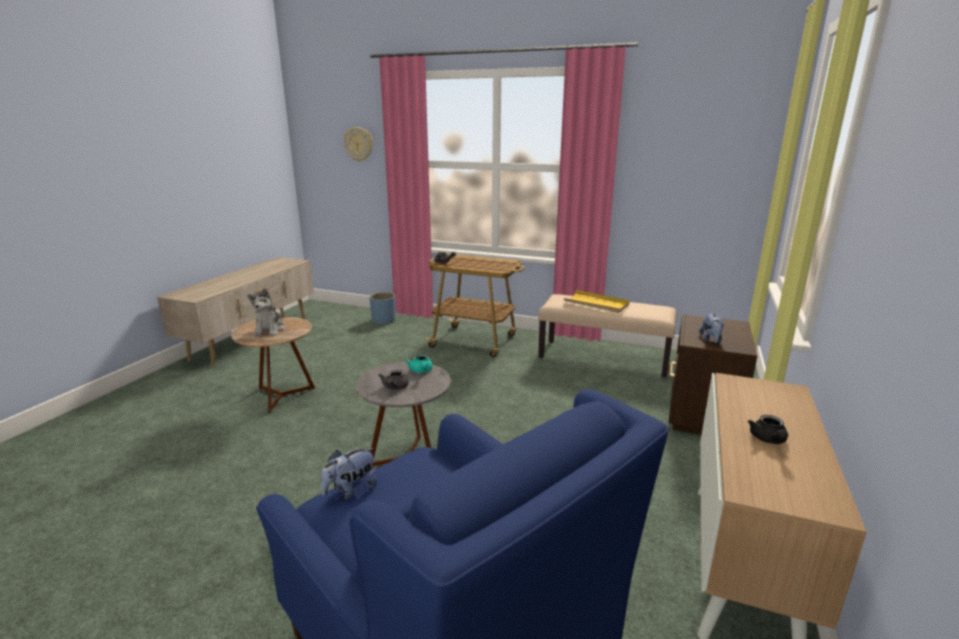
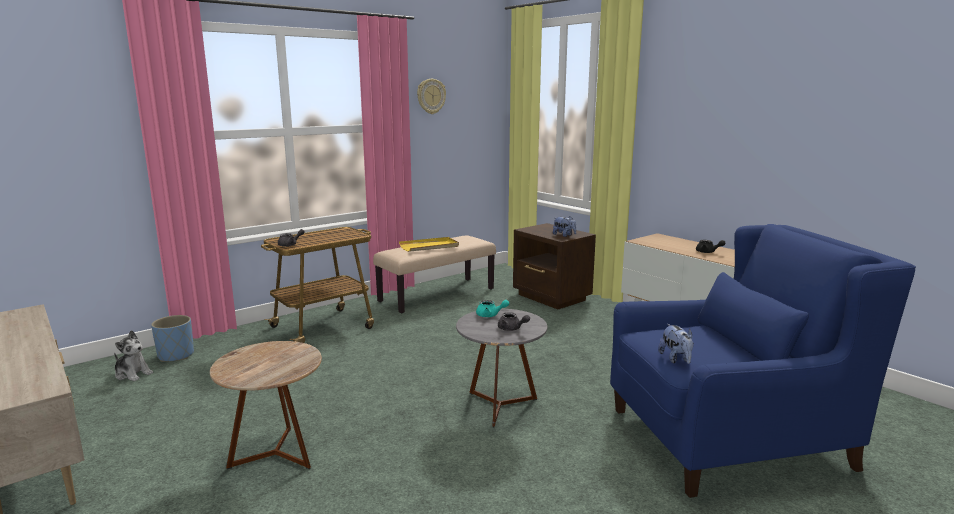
camera: 60 degrees left, 5 degrees down
(270, 330) = (267, 363): plush toy -> plush toy (133, 374)
(358, 144) = (74, 115): wall clock -> wall clock (431, 96)

